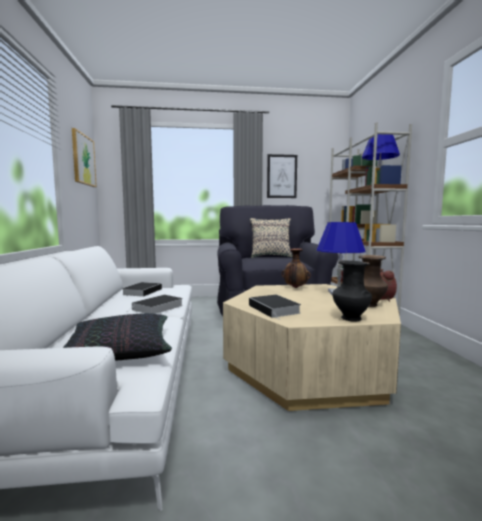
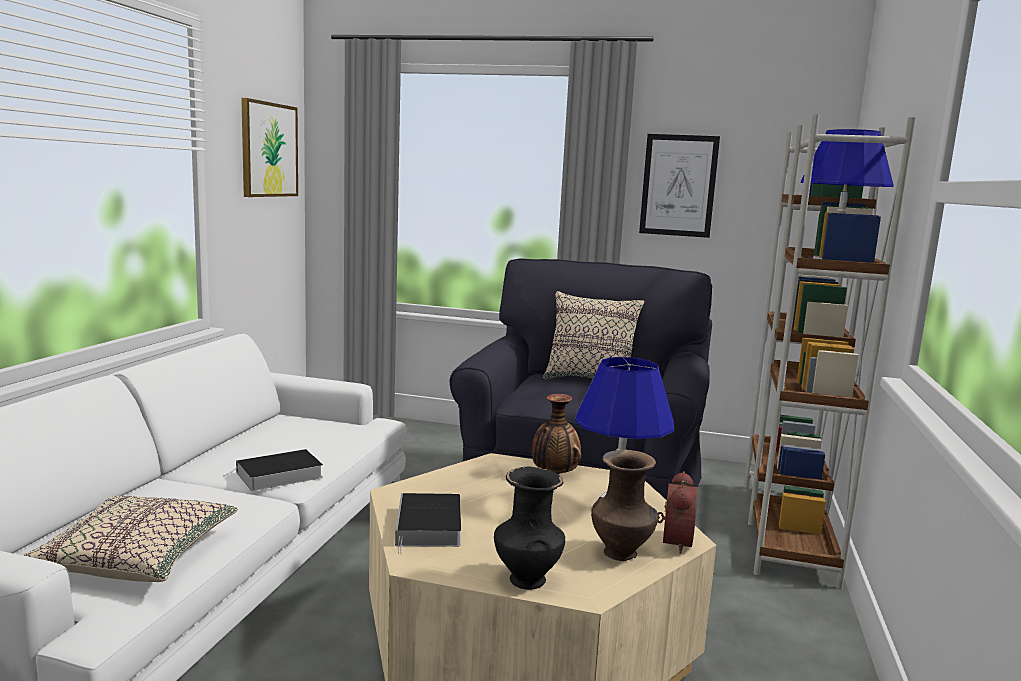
camera: 20 degrees right, 5 degrees up
(119, 350) = (135, 556): black pillow -> beige pillow
(143, 291) = (299, 428): book -> none

